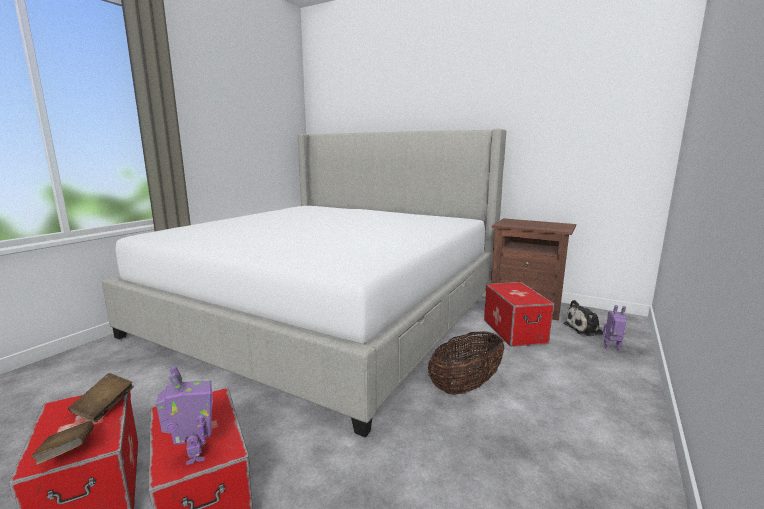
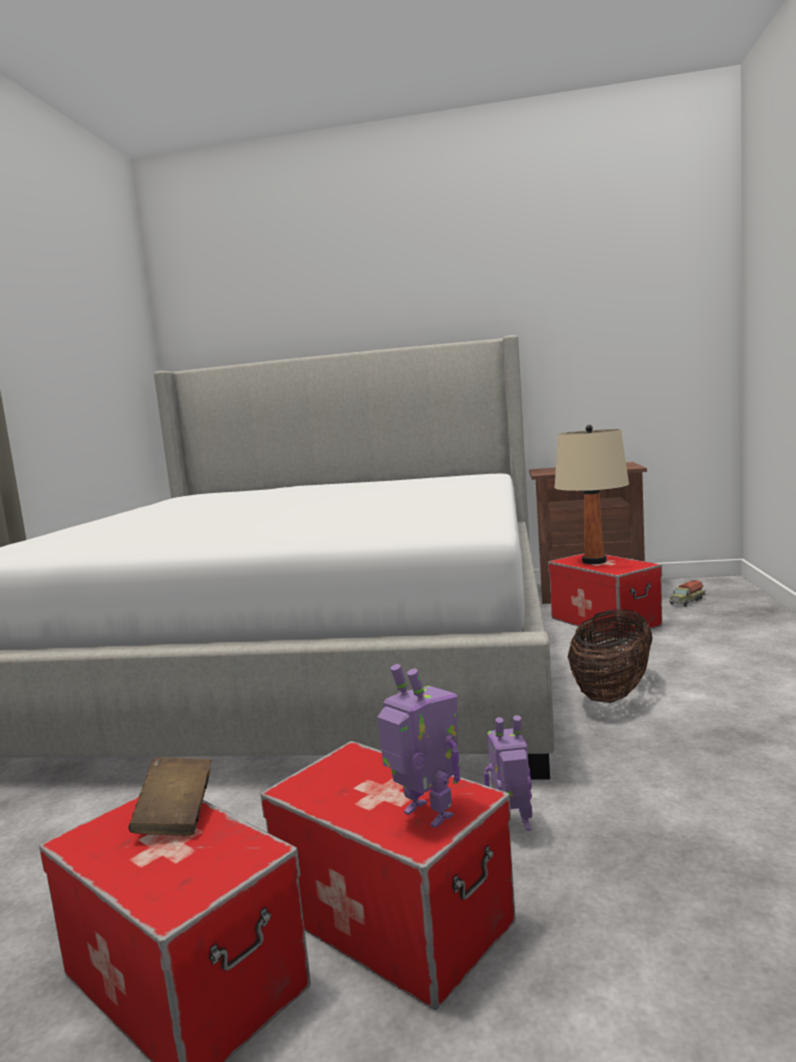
camera: 20 degrees left, 5 degrees down
(67, 454) = (210, 879): brown book -> none
(513, 290) = (594, 561): none -> beige table lamp
(585, 329) = (686, 601): plush toy -> toy truck
(612, 348) = (738, 614): toy robot -> toy robot (513, 827)

